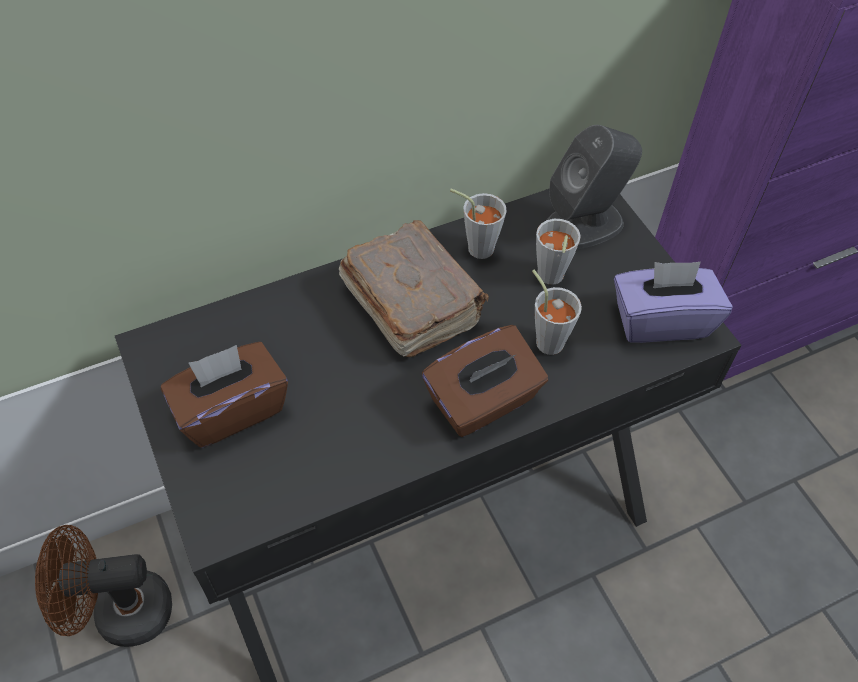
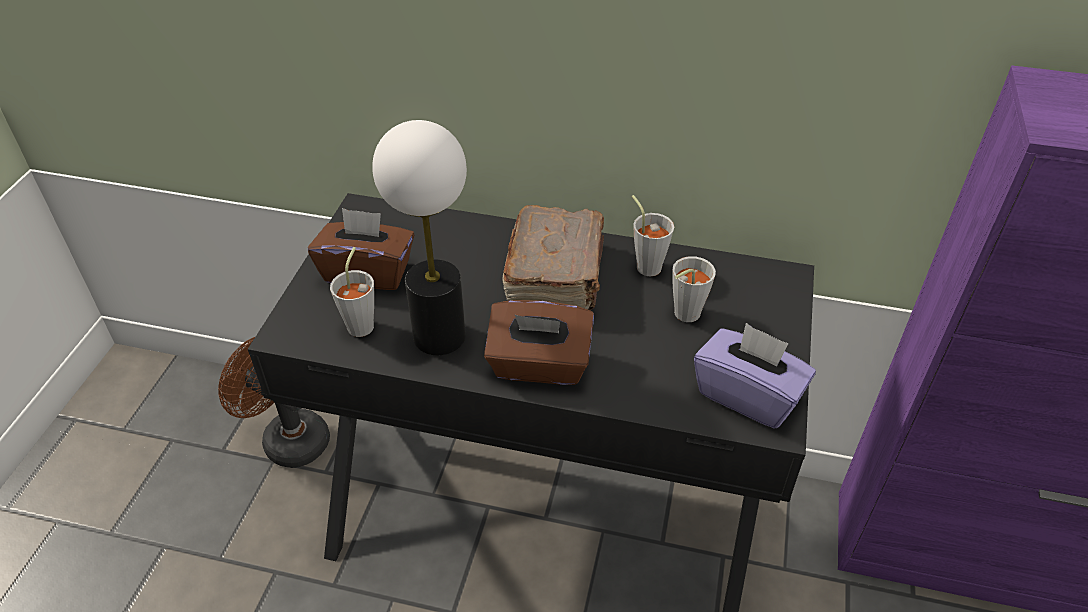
camera: 40 degrees right, 10 degrees down
(369, 432) = (439, 337): none -> table lamp
(546, 338) = (635, 353): grey cup -> grey cup (362, 322)
(585, 224) = (756, 294): grey speaker -> none

